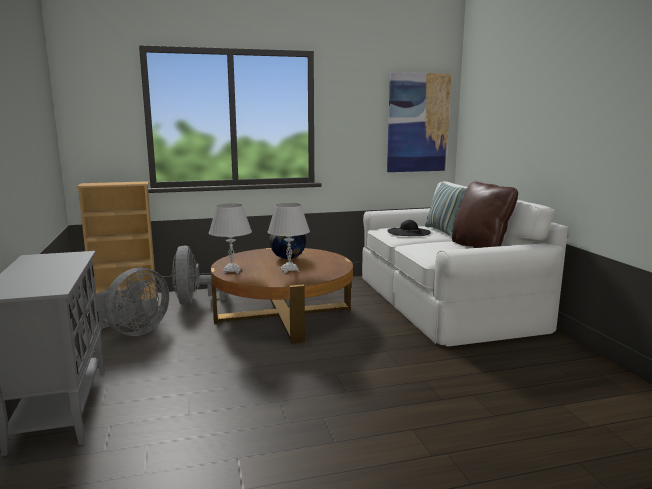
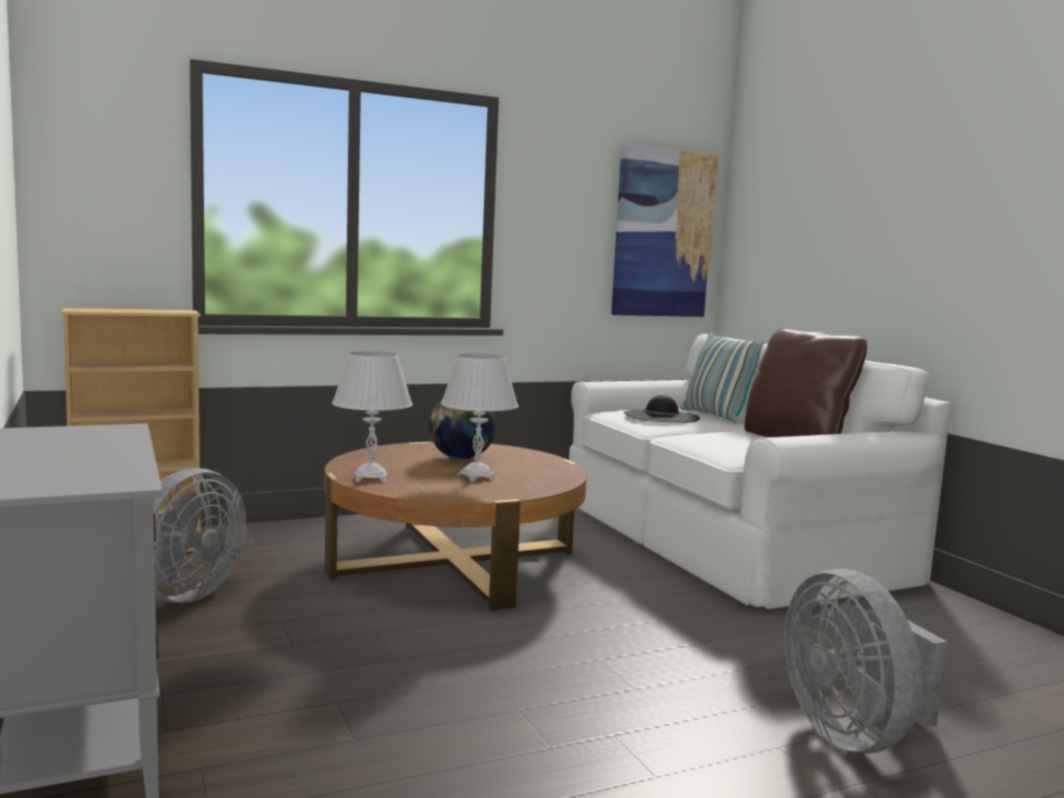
camera: 10 degrees left, 5 degrees down
(195, 301) = (274, 542): grey fan -> grey fan (854, 735)

